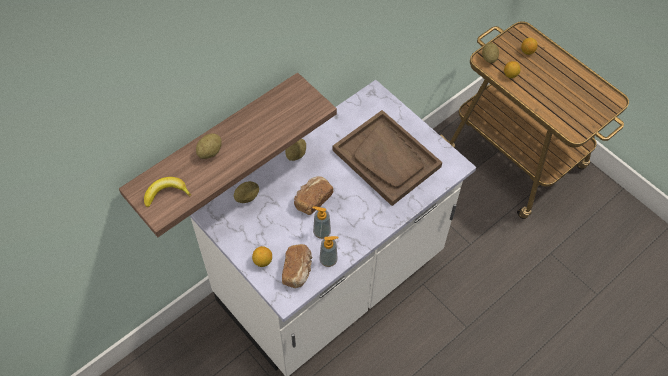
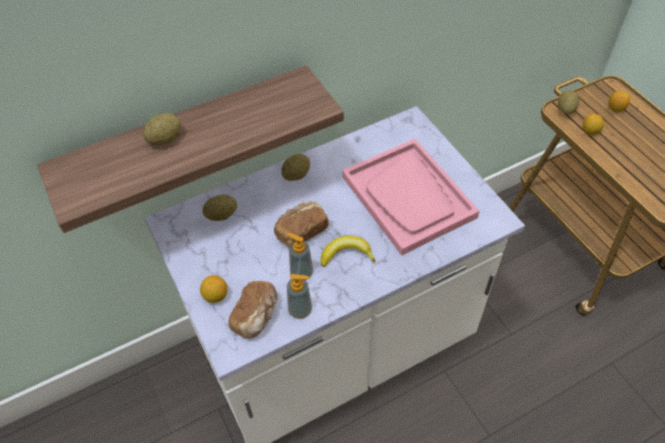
camera: 15 degrees right, 5 degrees down
(166, 193) = (91, 179): banana -> banana (346, 255)
(387, 159) = (408, 197): brown tray -> pink tray

